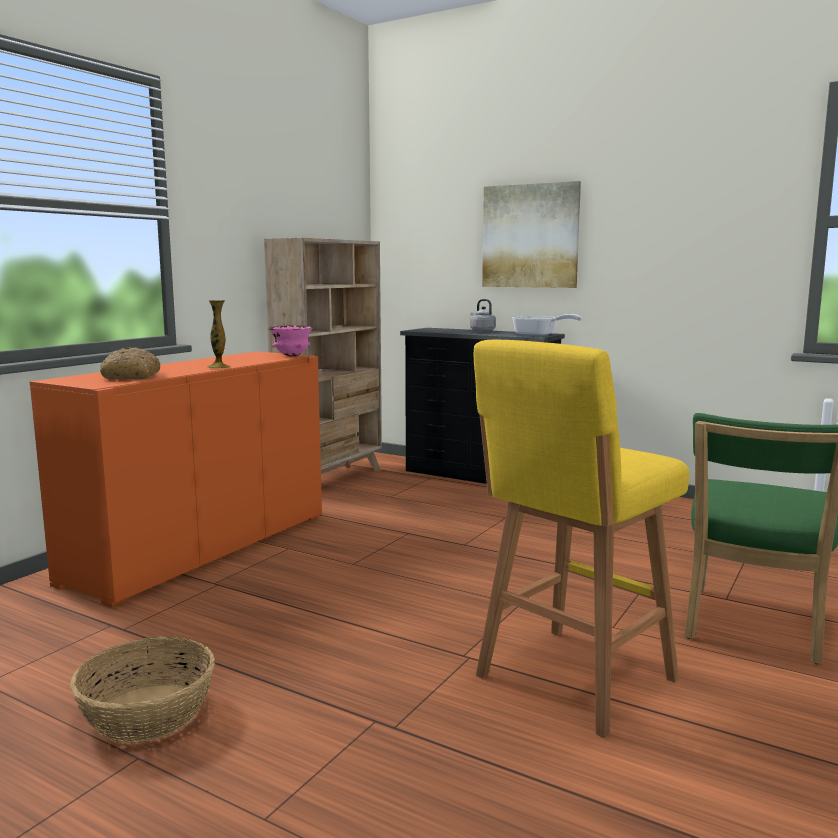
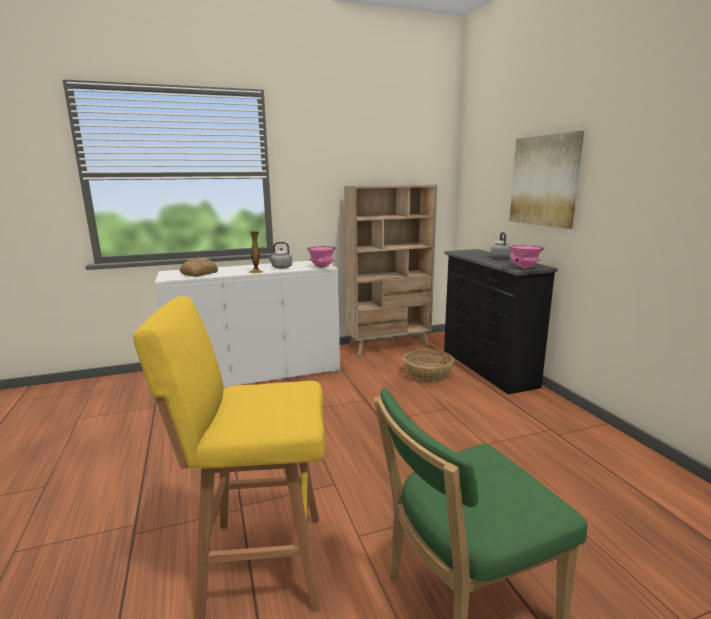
camera: 40 degrees right, 5 degrees up
(148, 712) = (86, 463): basket -> basket (428, 374)
(202, 547) = (256, 373): orange cabinet -> white cabinet
(234, 361) = (280, 267): none -> grey kettle
(539, 335) = (524, 268): frying pan -> pink bowl

